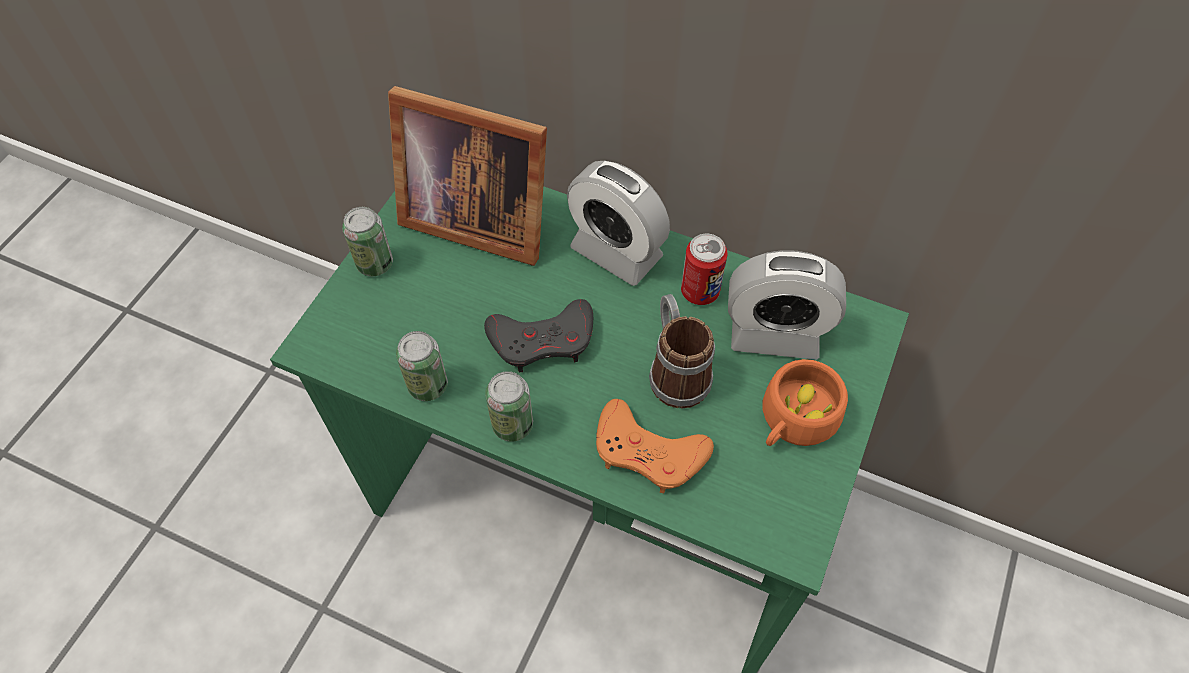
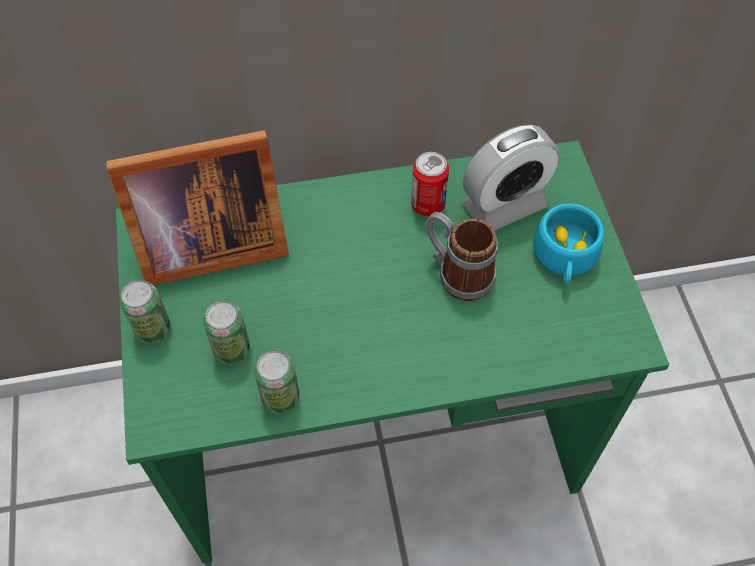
camera: 35 degrees left, 0 degrees up
(512, 425) = (371, 385): can -> can (232, 349)
(543, 340) = (342, 308): grey game controller -> none
(616, 252) = (342, 210): alarm clock -> none
(648, 452) = (486, 342): orange game controller -> none
(793, 421) = (564, 259): orange cup -> turquoise cup

